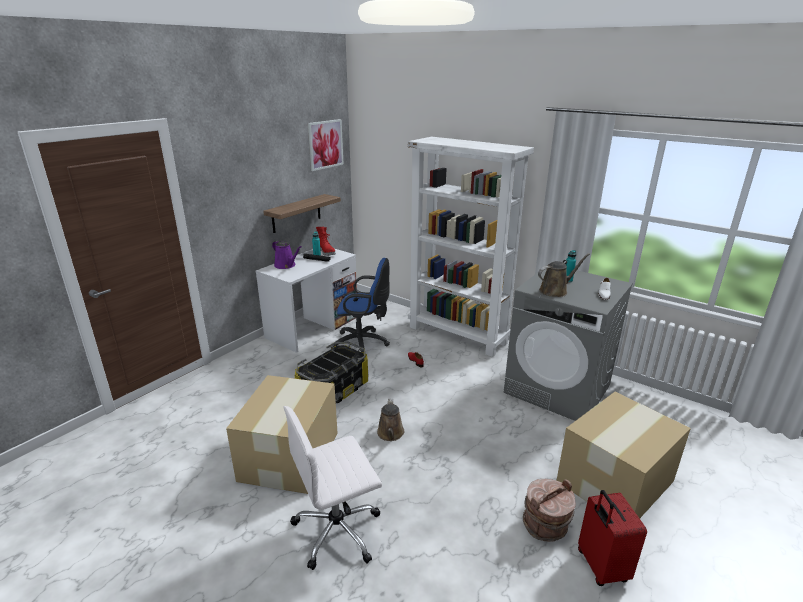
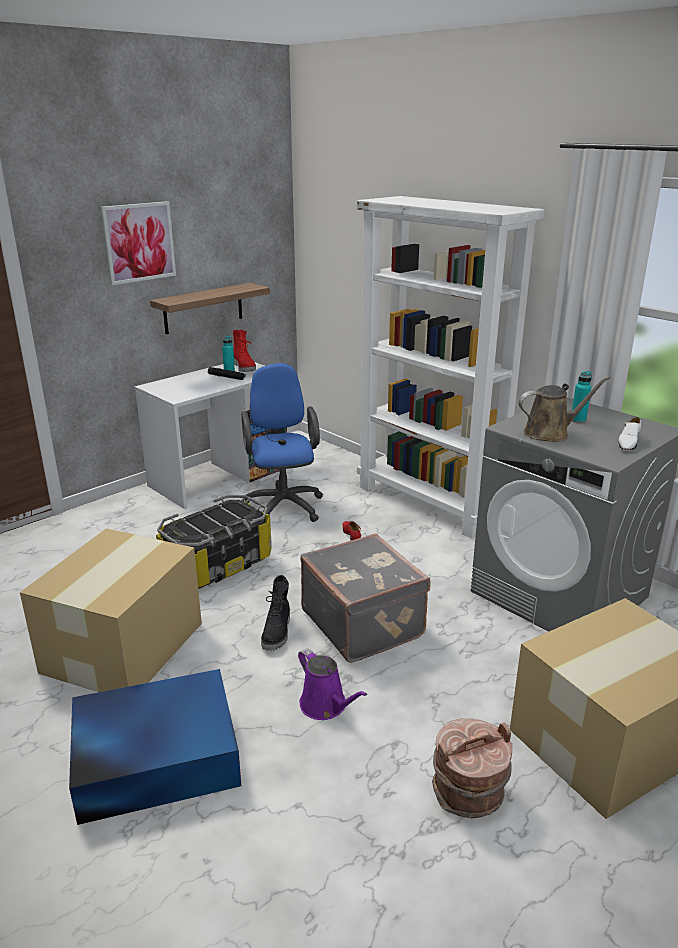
camera: 10 degrees right, 0 degrees up
(286, 265) = (180, 382): purple watering can -> purple watering can (326, 706)
(325, 144) = (252, 209): picture -> picture (139, 242)
(338, 530) = (154, 757): white office chair -> blue storage box
(363, 343) = (283, 504): blue office chair -> blue office chair turned 120 degrees counterclockwise
(390, 434) = (277, 633): brown watering can -> black boot
(443, 421) = (363, 623): none -> grey suitcase
(600, 566) = (537, 868): red suitcase -> none

